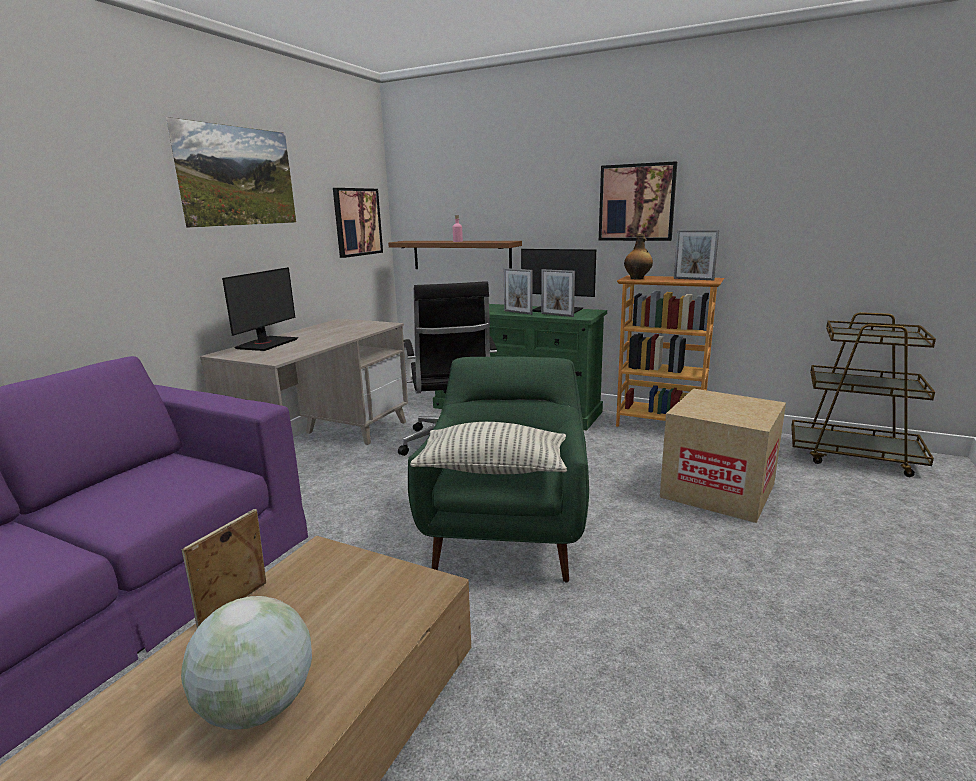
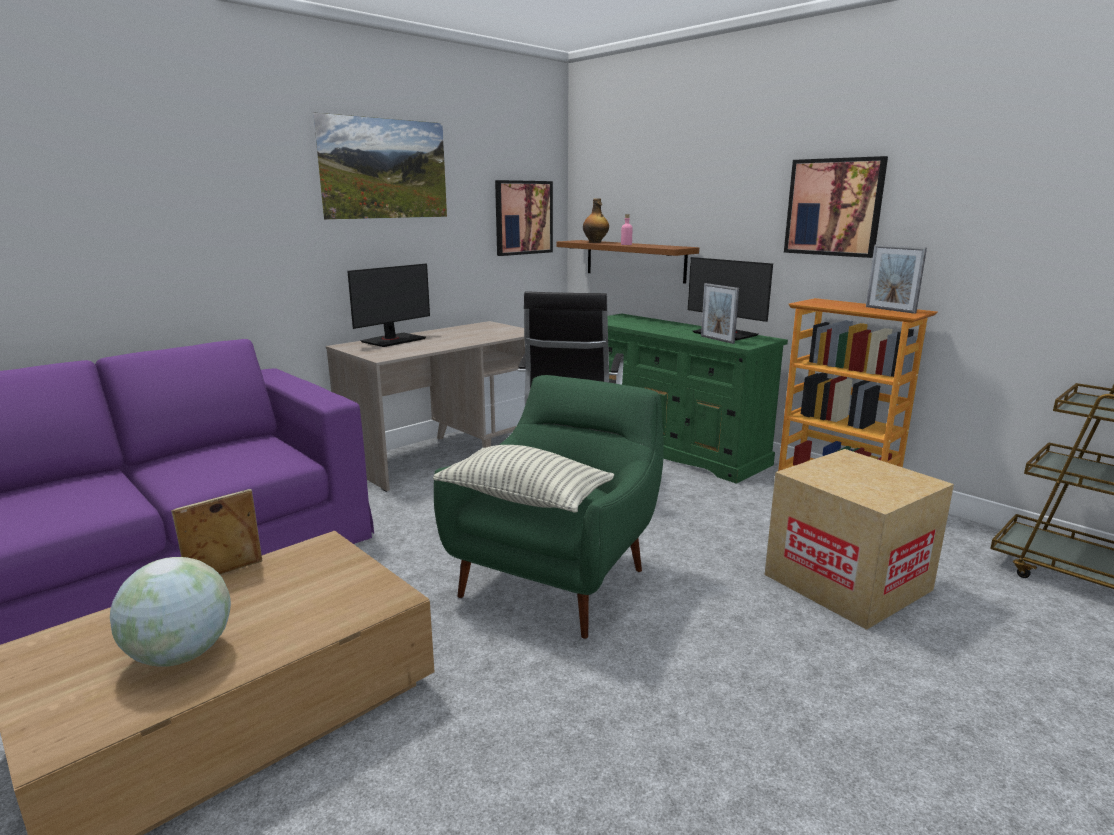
camera: 20 degrees right, 0 degrees up
(518, 312) = (675, 332): picture frame -> none
(637, 278) = (819, 303): bottle -> bottle (595, 242)

